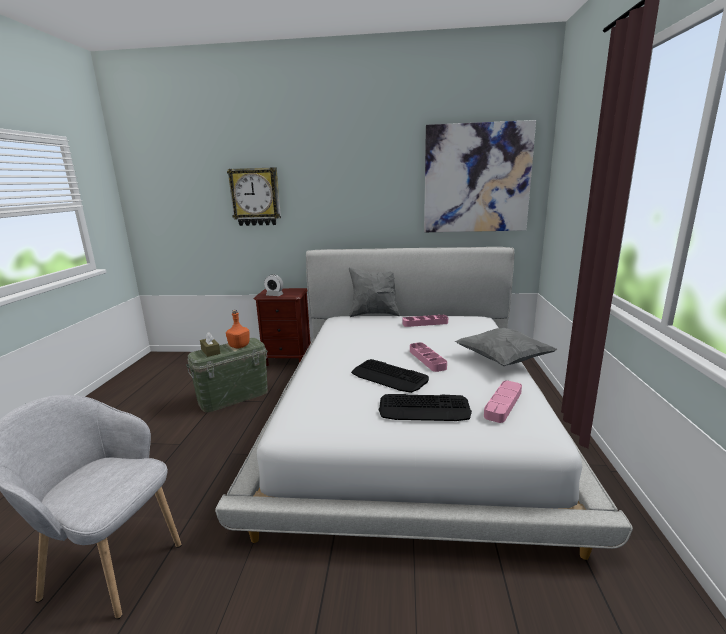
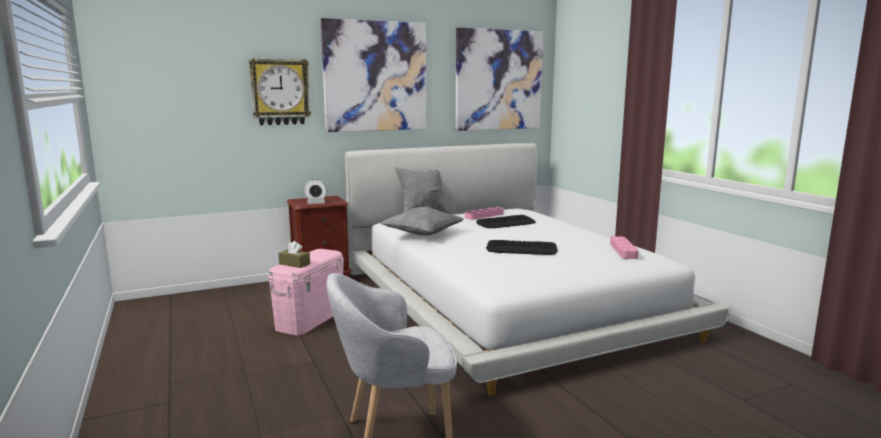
camera: 30 degrees left, 5 degrees down
(233, 397) = (310, 318): green storage box -> pink storage box
(239, 346) = (318, 256): orange bottle -> none
(340, 180) = (375, 76): none -> picture
(424, 409) = (579, 260): keyboard -> keyboard (506, 223)
(427, 359) = (530, 236): pink tray -> none
(502, 360) = (583, 230): grey pillow -> grey pillow (422, 235)

